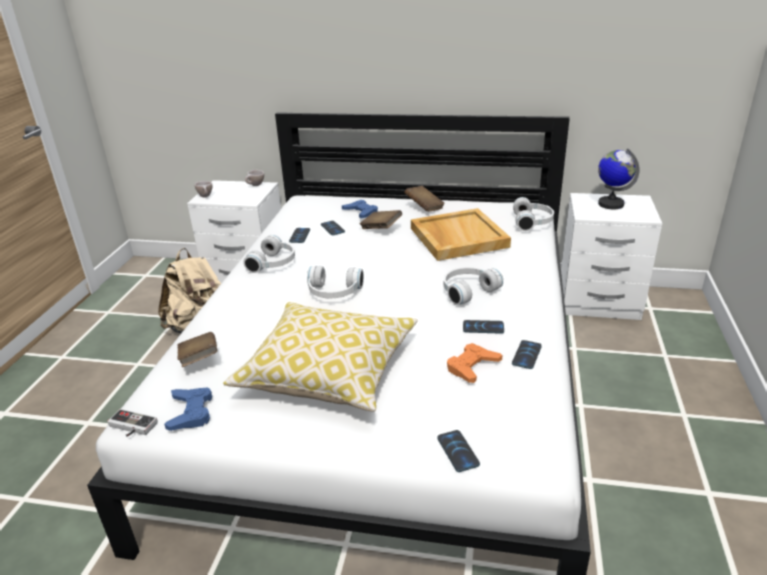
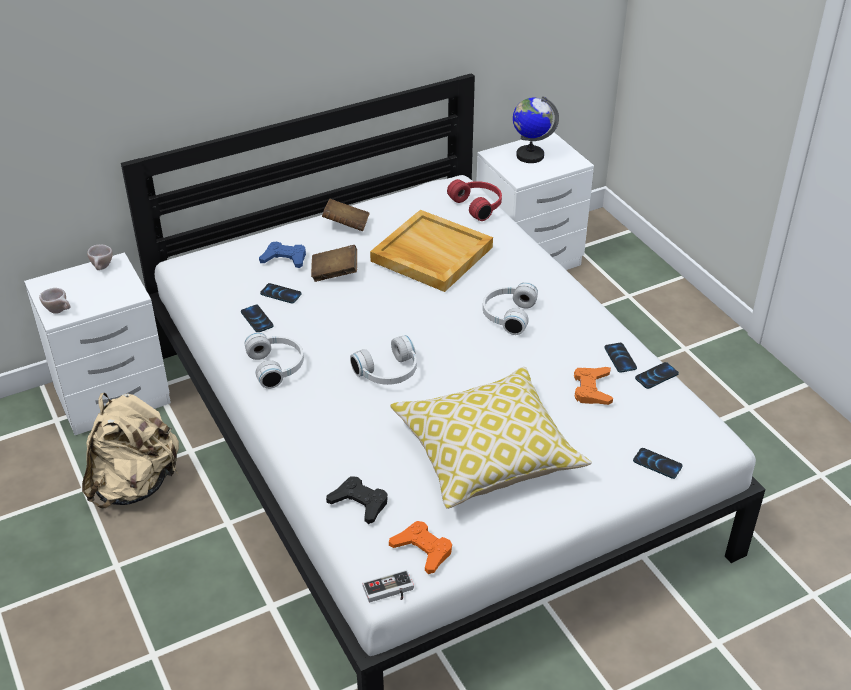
camera: 40 degrees left, 10 degrees up
(191, 412) = (422, 550): blue game controller -> orange game controller
(199, 360) = (359, 503): brown book -> black game controller
(483, 327) = (560, 347): phone -> phone (656, 376)
(533, 222) = (478, 205): white headphones -> red headphones

